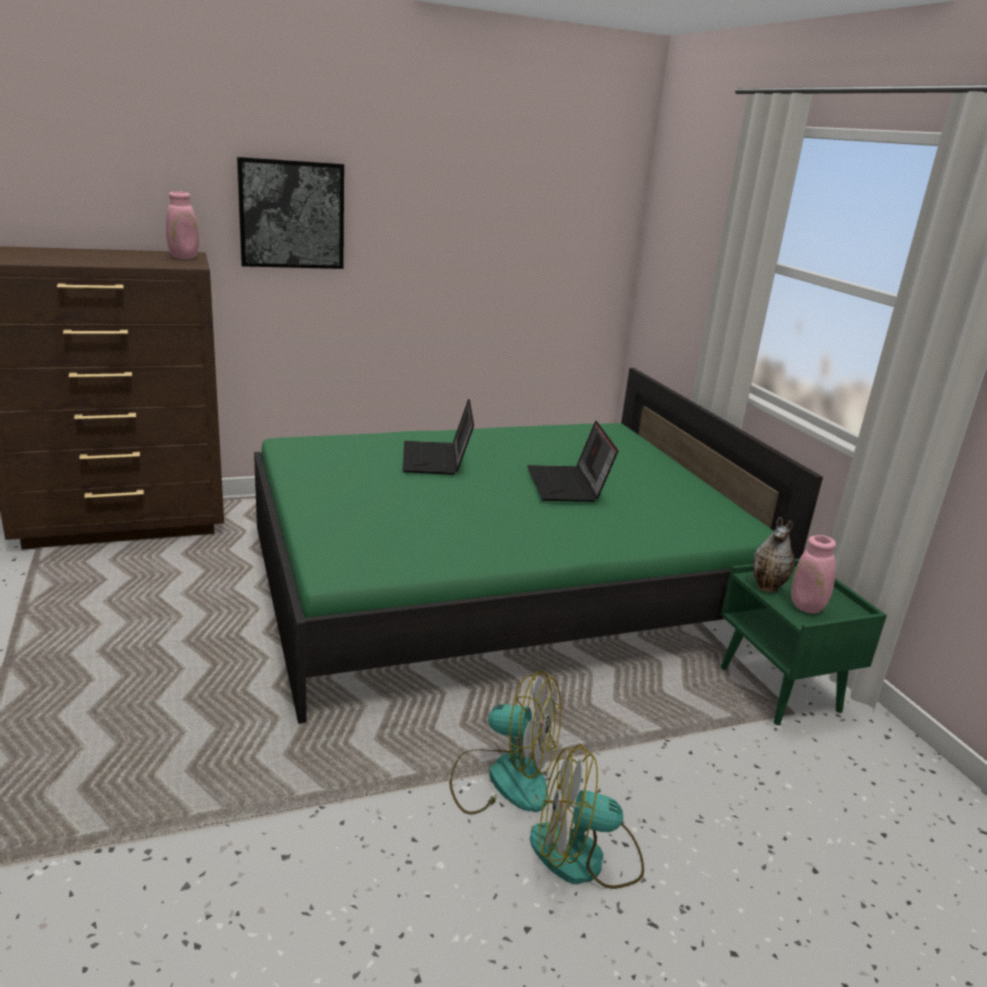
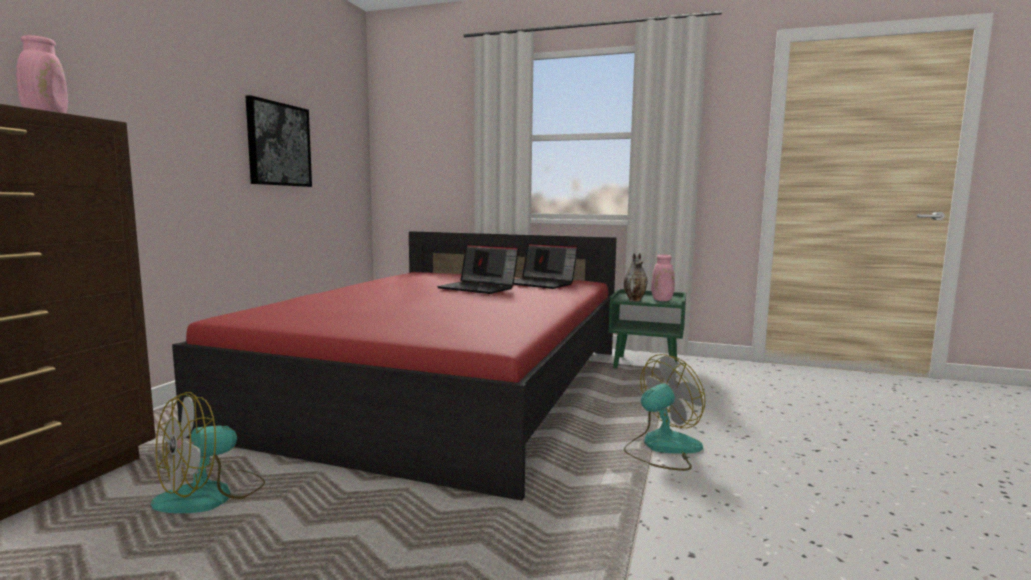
camera: 50 degrees left, 15 degrees down
(291, 214) = (131, 96): picture -> picture (278, 144)
(437, 460) = (374, 298): laptop -> laptop (541, 284)
(496, 583) = (445, 386): green bed -> red bed
(585, 856) = (752, 449): fan -> fan (211, 495)

